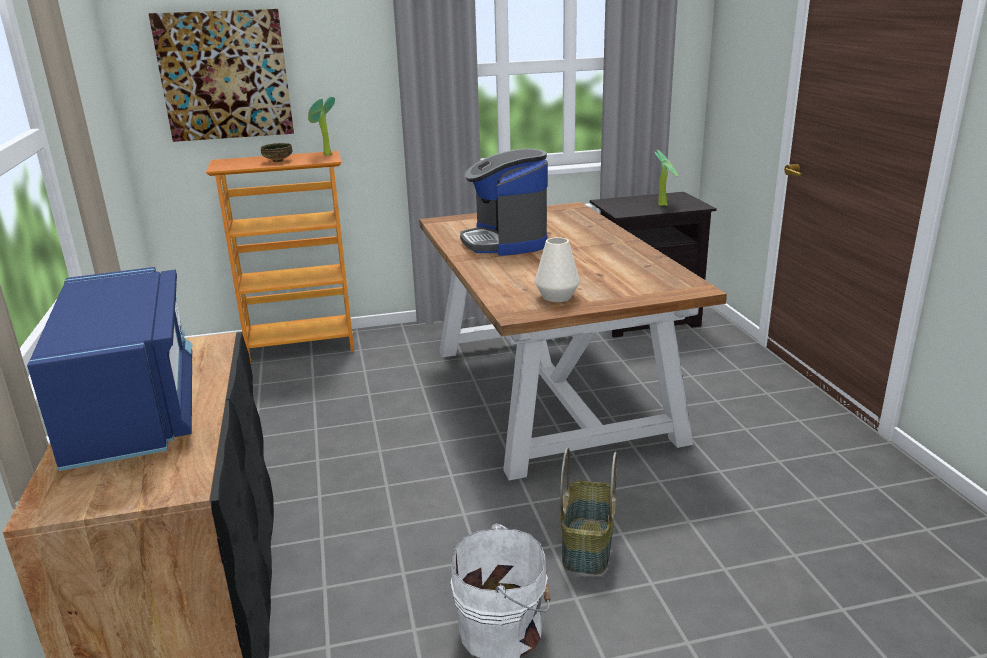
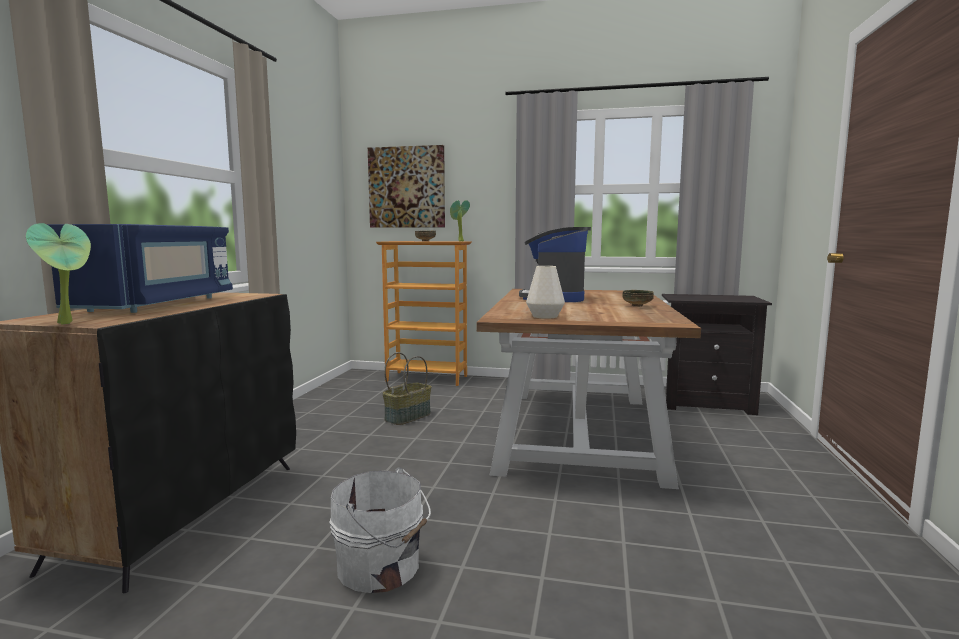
camera: 25 degrees right, 15 degrees down
(586, 545) = (509, 533): basket -> basket (407, 416)
(617, 250) = (637, 306): none -> bowl
(664, 204) = (723, 298): potted plant -> potted plant (69, 323)

